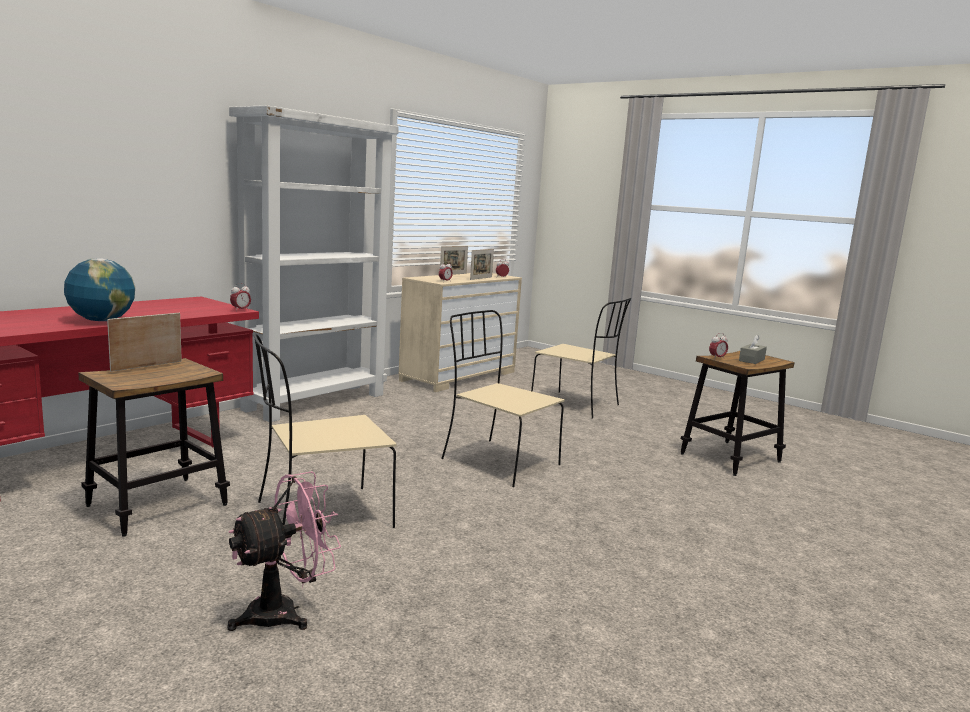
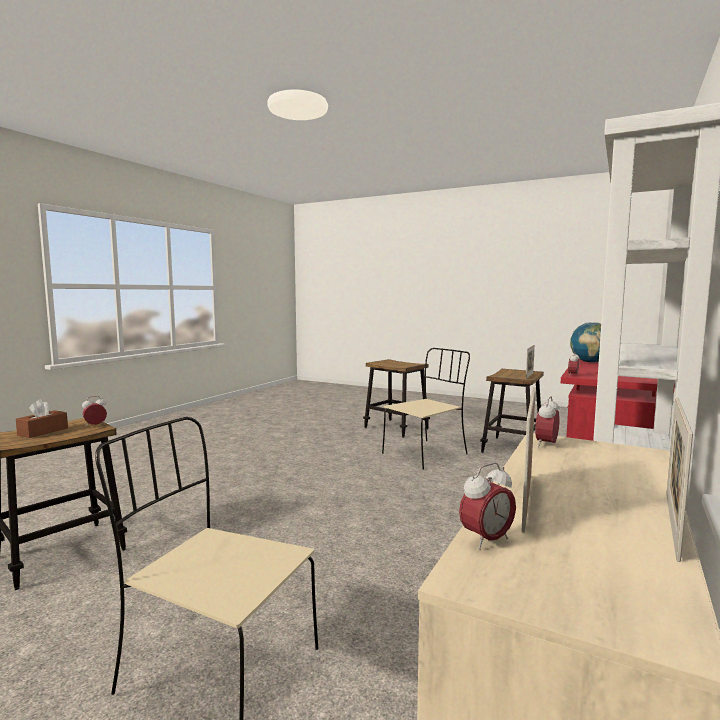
camera: 170 degrees right, 5 degrees down
(284, 612) = (396, 428): pink fan -> stool
(498, 462) = (339, 504): beige chair -> none
(751, 360) = (43, 431): grey tissue box -> brown tissue box

